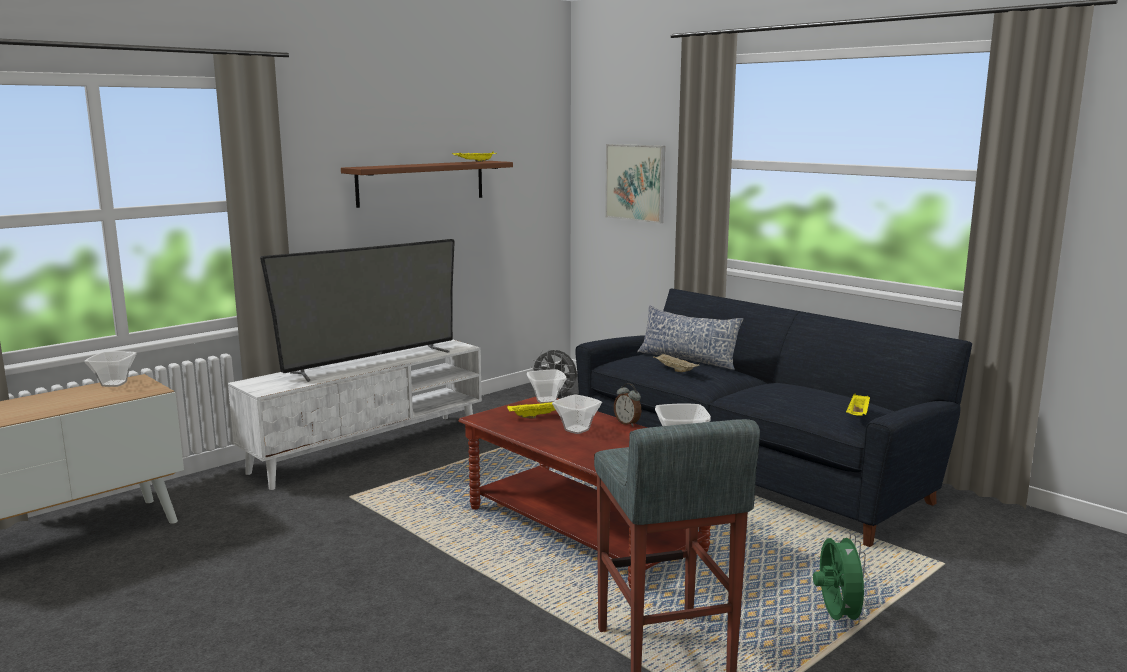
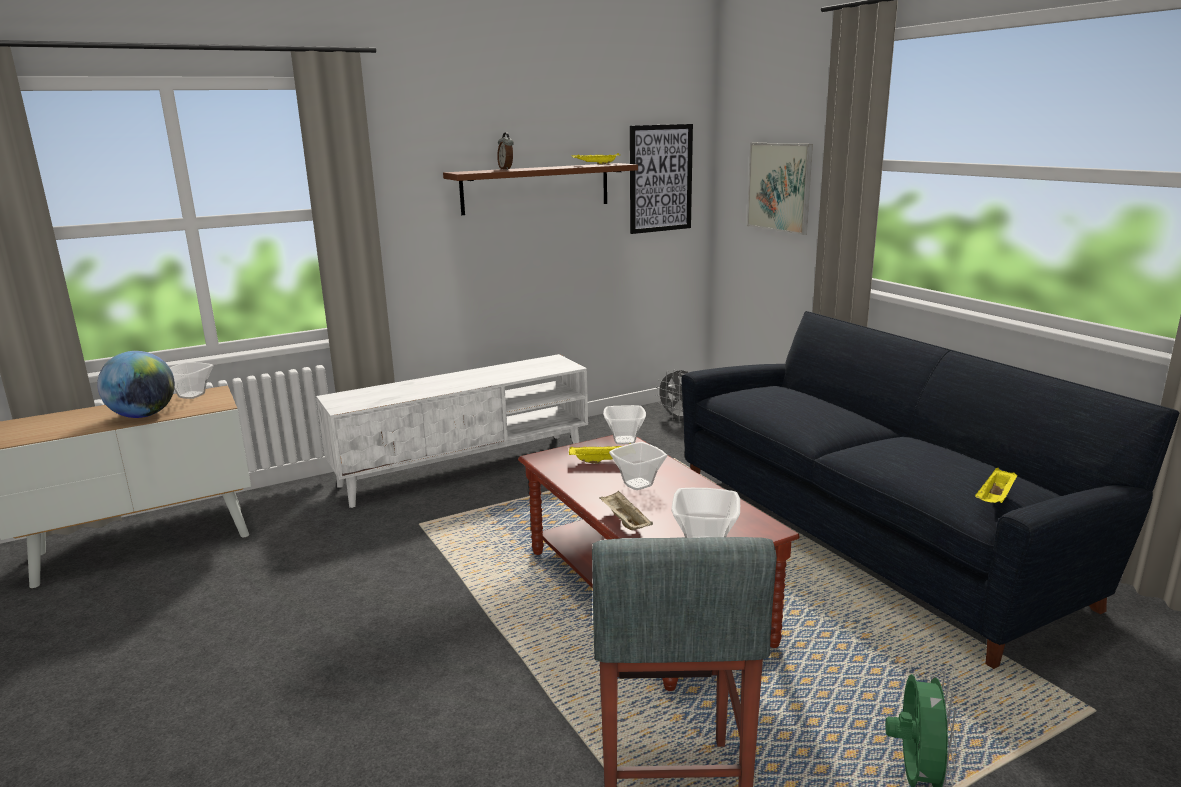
camera: 15 degrees right, 5 degrees up
(79, 402) = (143, 415): none -> globe
(371, 362) = (466, 380): television -> none
(526, 175) = (660, 178): none -> picture
(627, 423) = (701, 480): alarm clock -> alarm clock (506, 169)
(674, 370) = (784, 412): beige tray -> beige tray (624, 522)
(687, 359) = (807, 398): pillow -> none

